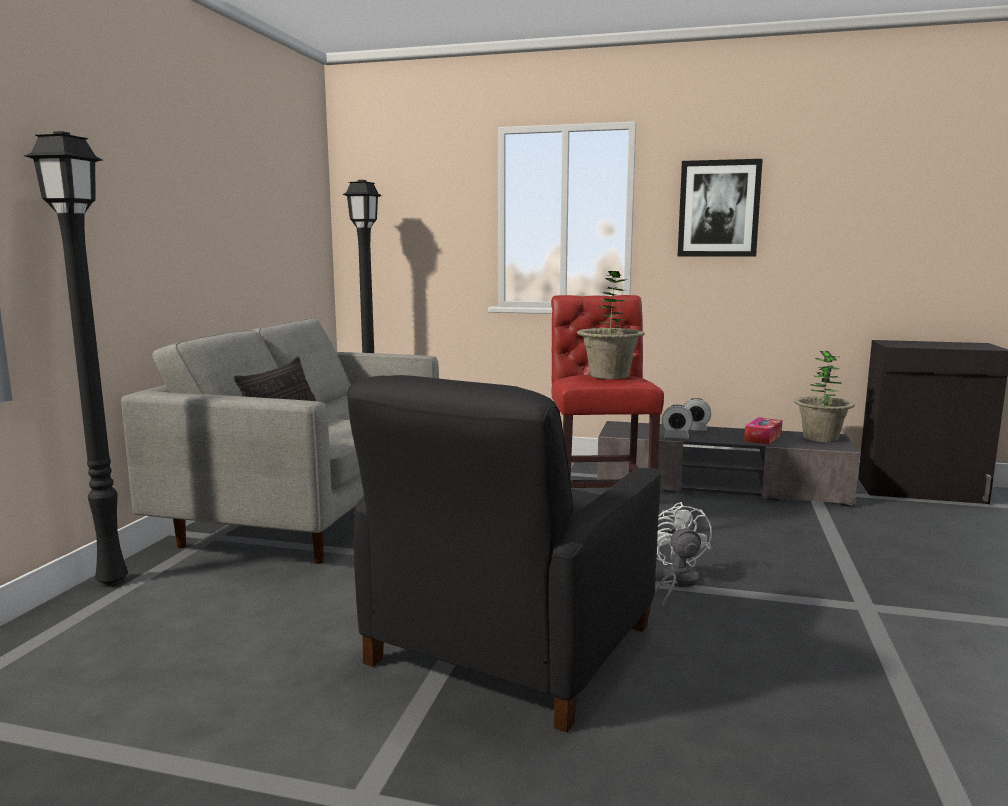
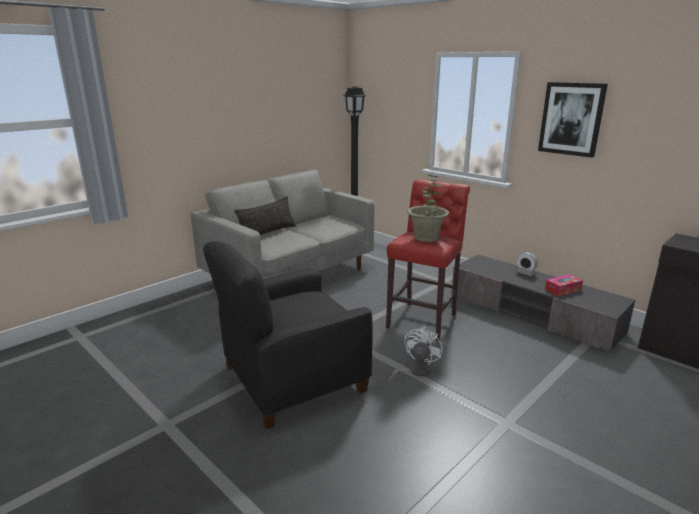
camera: 30 degrees right, 10 degrees up
(112, 581) = (180, 296): black floor lamp -> none
(676, 437) = (502, 277): alarm clock -> none
(820, 438) = (607, 299): potted plant -> none

